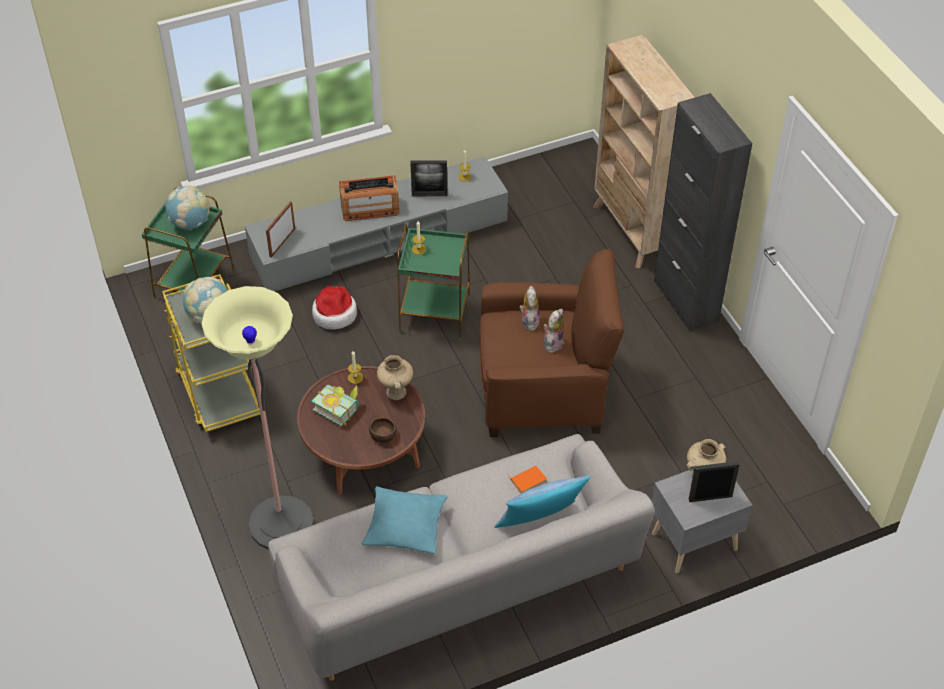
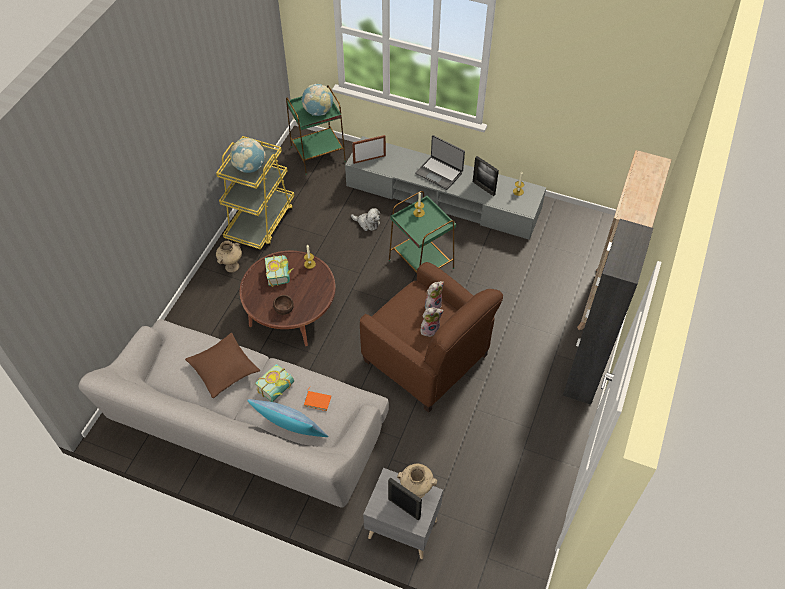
camera: 45 degrees right, 5 degrees up
(281, 524) = (204, 318): floor lamp -> none
(334, 314) = (367, 223): hat -> plush toy
(370, 209) = (439, 173): radio -> laptop
(395, 392) = (321, 289): beige vase -> beige vase (232, 266)
(405, 526) = (223, 369): turquoise pillow -> brown pillow
(480, 500) = (278, 389): none -> book

